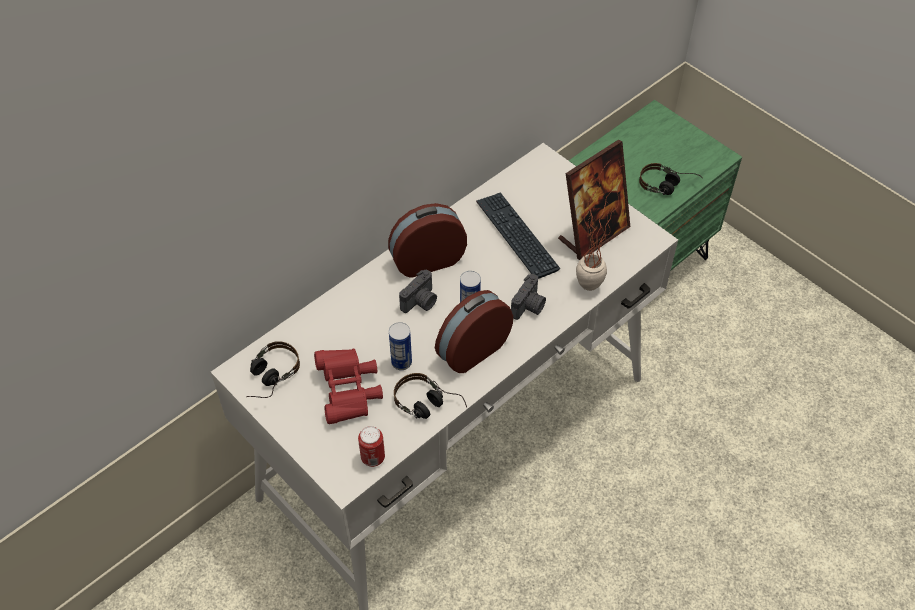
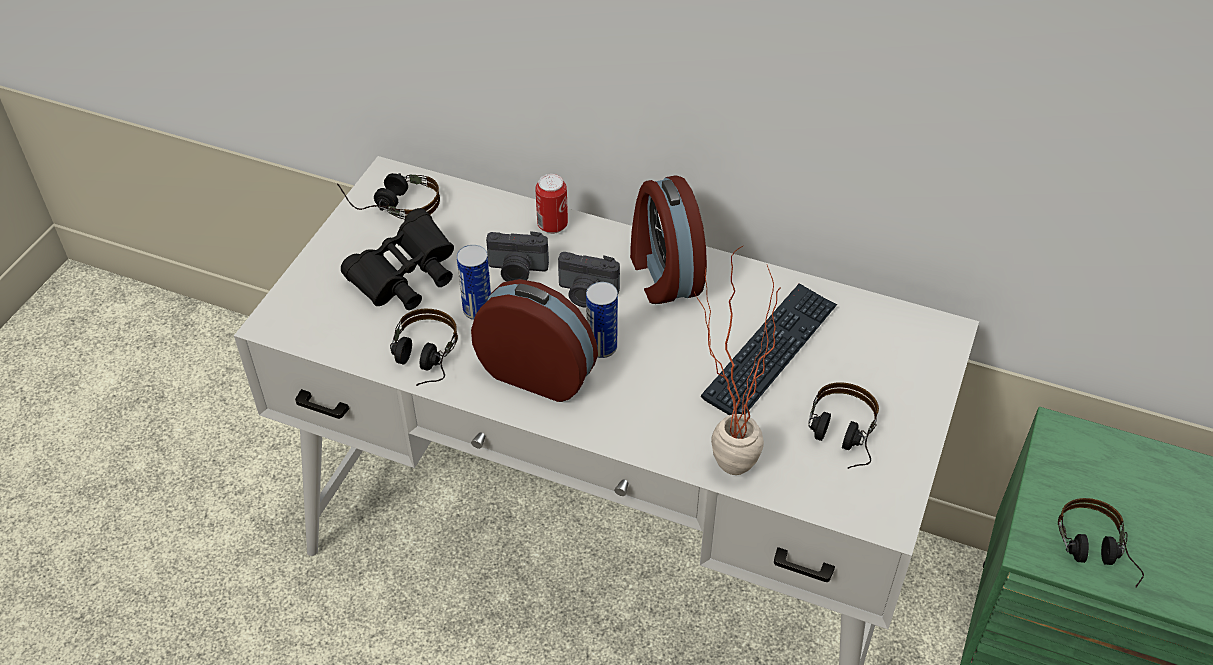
camera: 65 degrees right, 5 degrees down
(349, 392) = (406, 279): red binoculars -> black binoculars
(373, 457) = (318, 336): can -> can (552, 225)
(427, 259) = (663, 274): alarm clock -> alarm clock turned 150 degrees counterclockwise
(529, 307) = (649, 409): camera -> camera (517, 271)
(593, 234) = (840, 439): picture frame -> headphones

